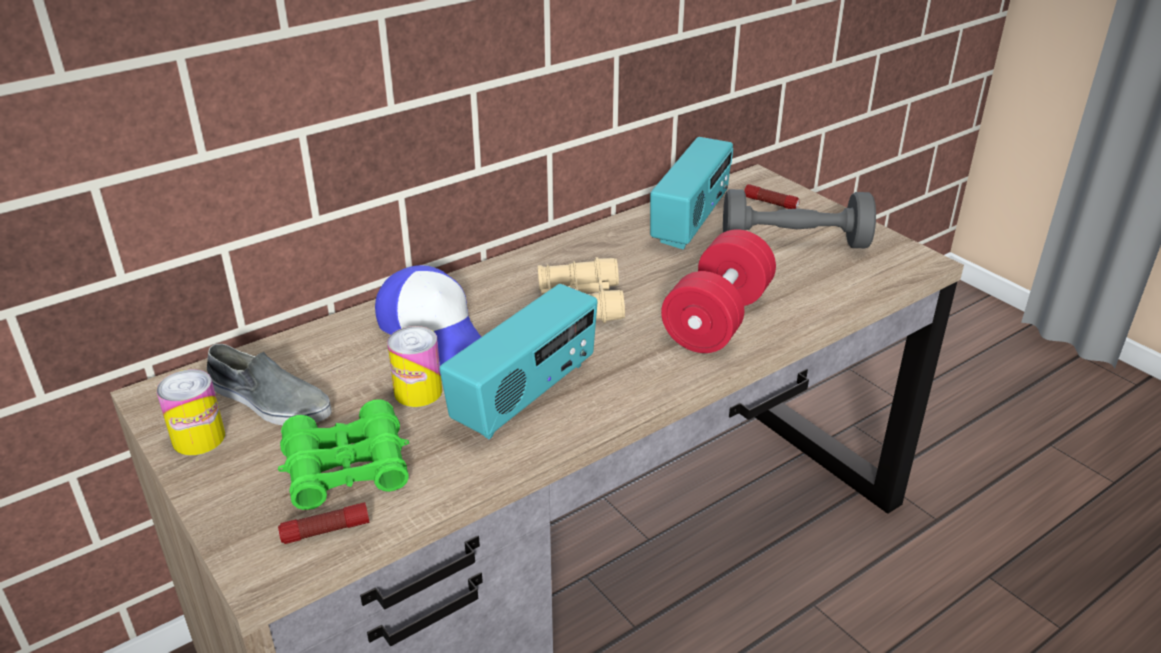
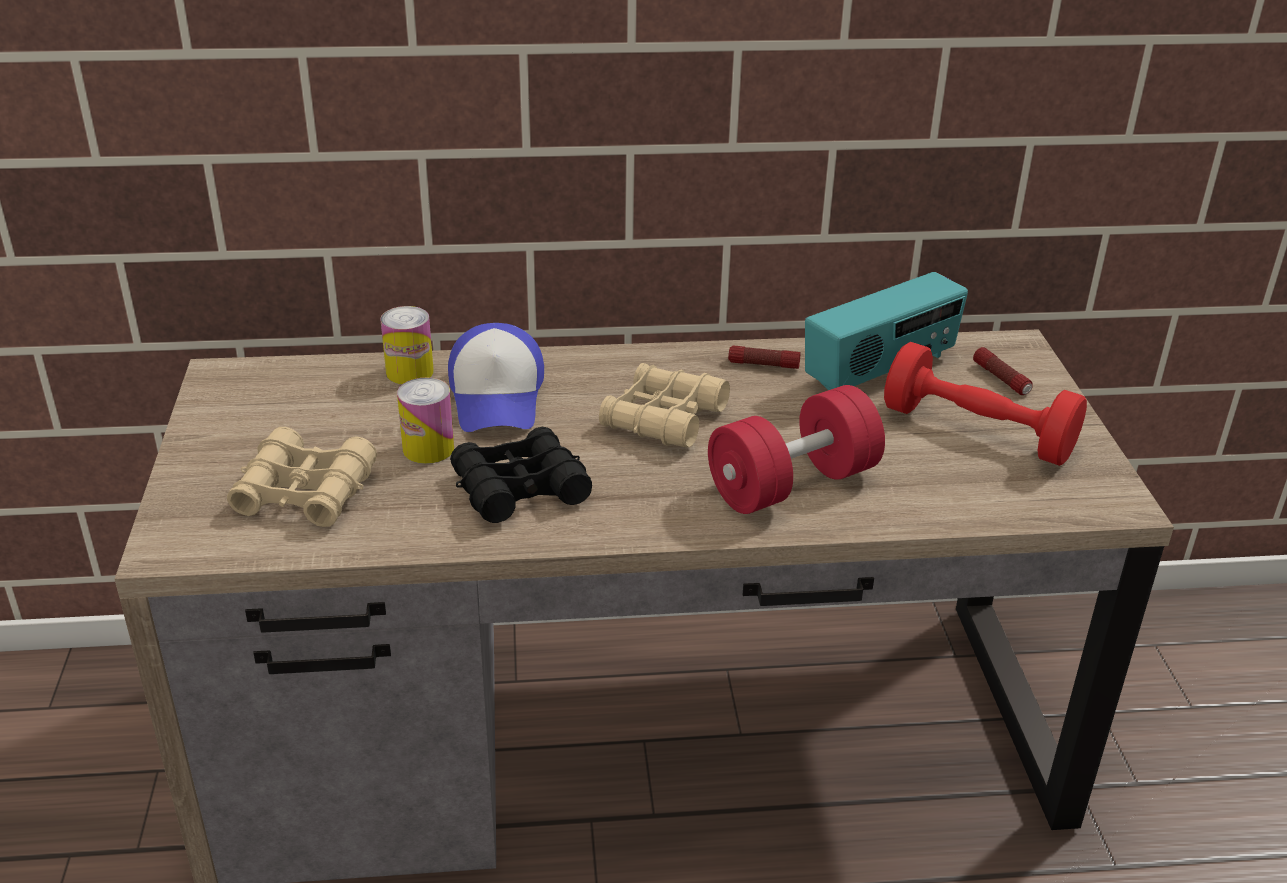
camera: 30 degrees right, 0 degrees up
(198, 438) = (218, 422): can -> can (409, 372)
(269, 401) = (300, 411): grey shoe -> none
(325, 531) = (239, 538): flashlight -> flashlight (763, 365)
(347, 468) = (305, 493): green binoculars -> beige binoculars
(526, 396) = (520, 488): radio -> black binoculars
(794, 243) = (977, 432): grey dumbbell -> red dumbbell

